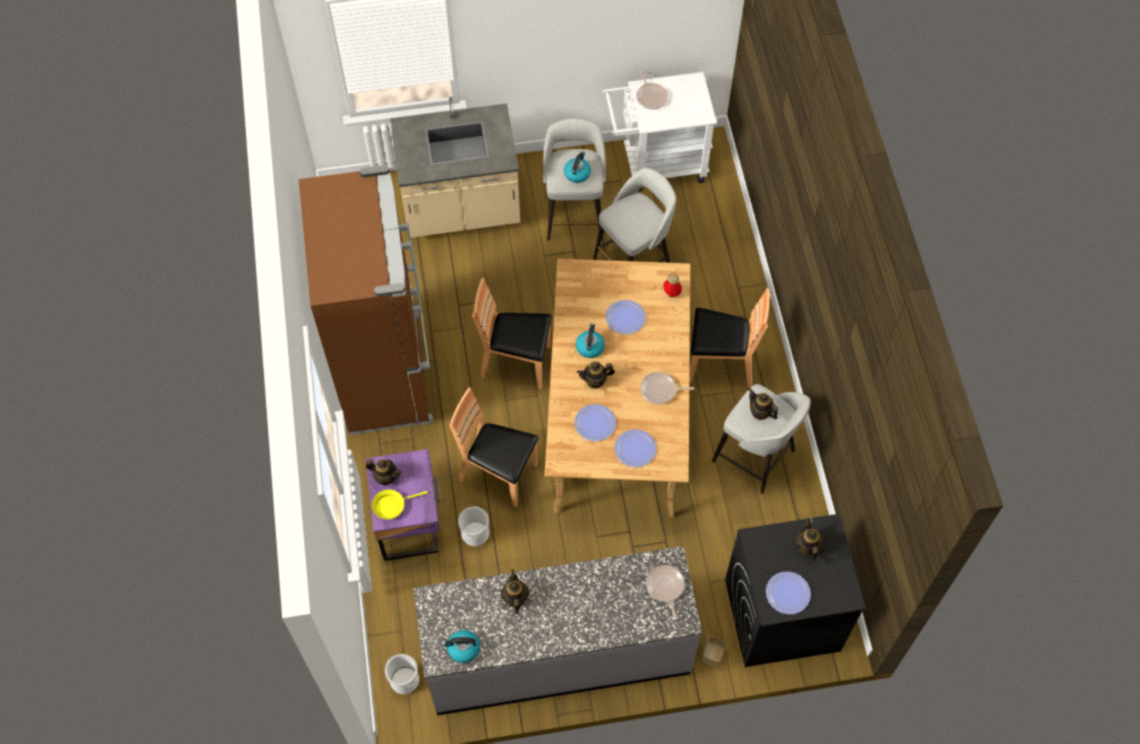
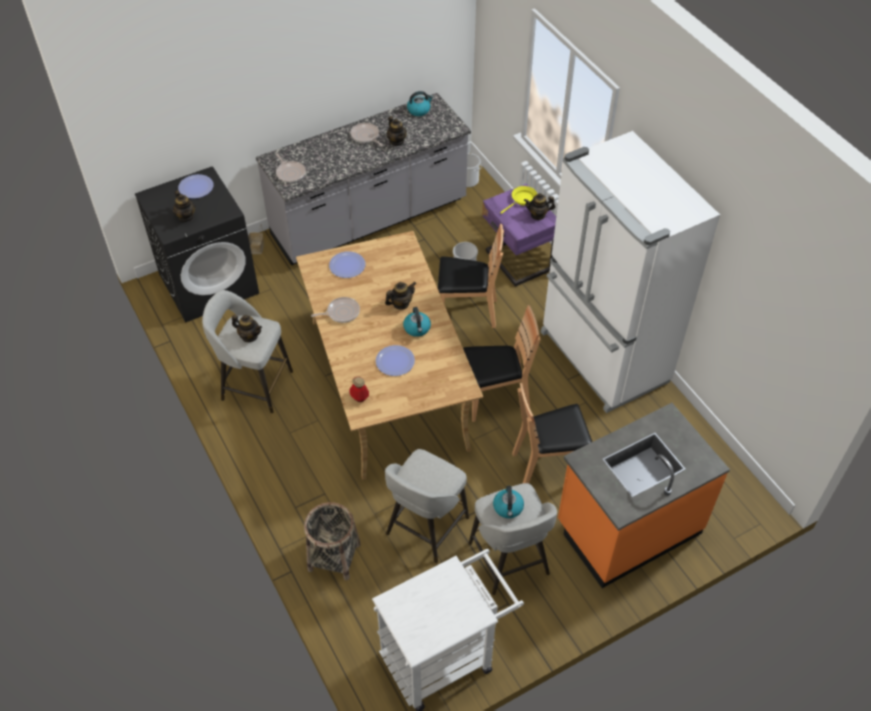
camera: 160 degrees right, 10 degrees down
(387, 372) = (602, 358): brown fridge -> white fridge
(461, 210) = (627, 527): beige counter -> orange counter
(595, 423) = (387, 274): plate -> none
(651, 96) = (461, 606): frying pan -> frying pan (366, 136)
(720, 364) = (307, 453): brown chair -> brown chair (548, 465)
(722, 262) = (334, 557): none -> basket

